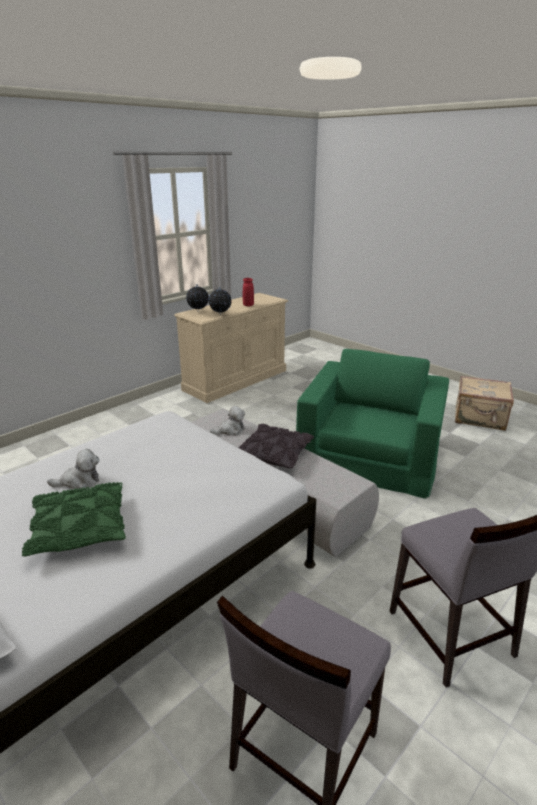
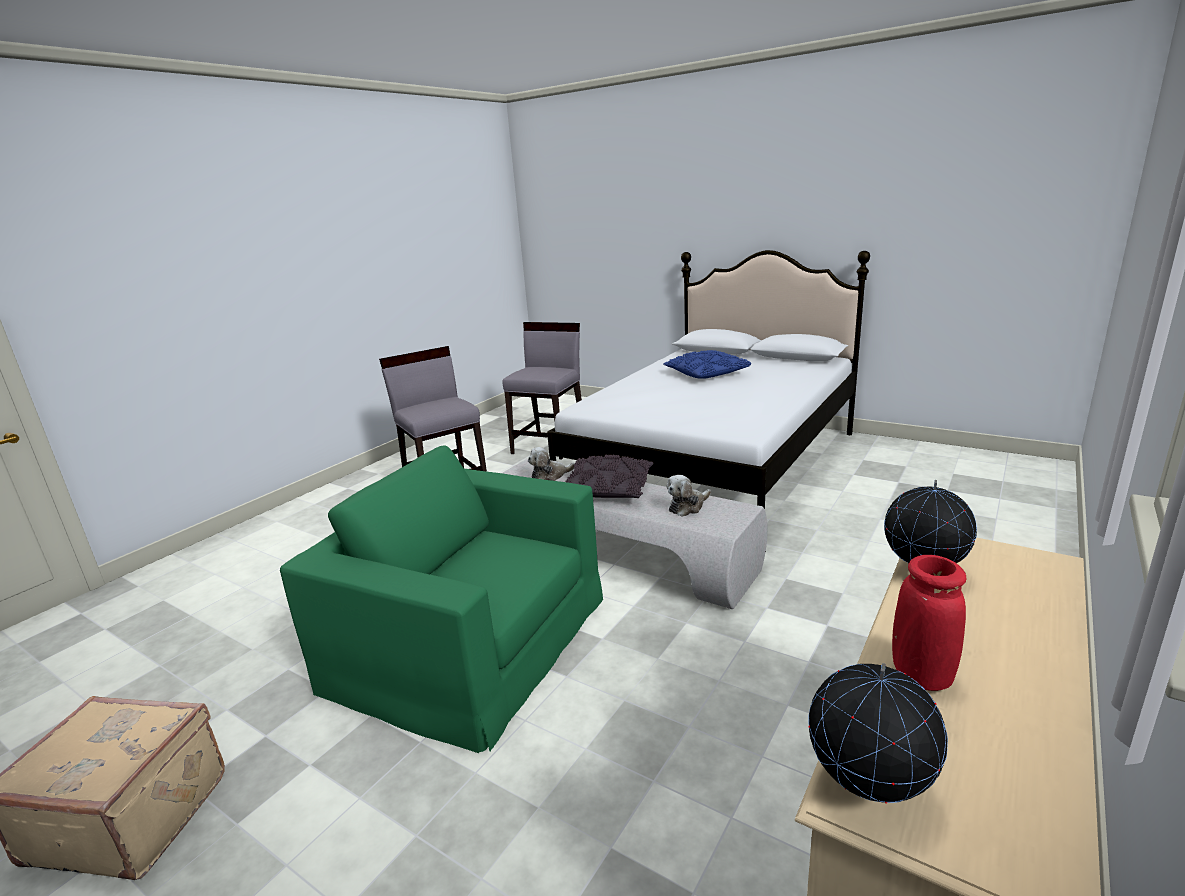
camera: 170 degrees right, 5 degrees down
(79, 481) = (747, 386): plush toy -> plush toy (550, 476)
(79, 528) = (706, 374): green pillow -> blue pillow
(198, 312) = (1028, 580): globe -> globe (867, 791)
(369, 454) = (468, 641): green armchair -> green armchair turned 105 degrees clockwise

